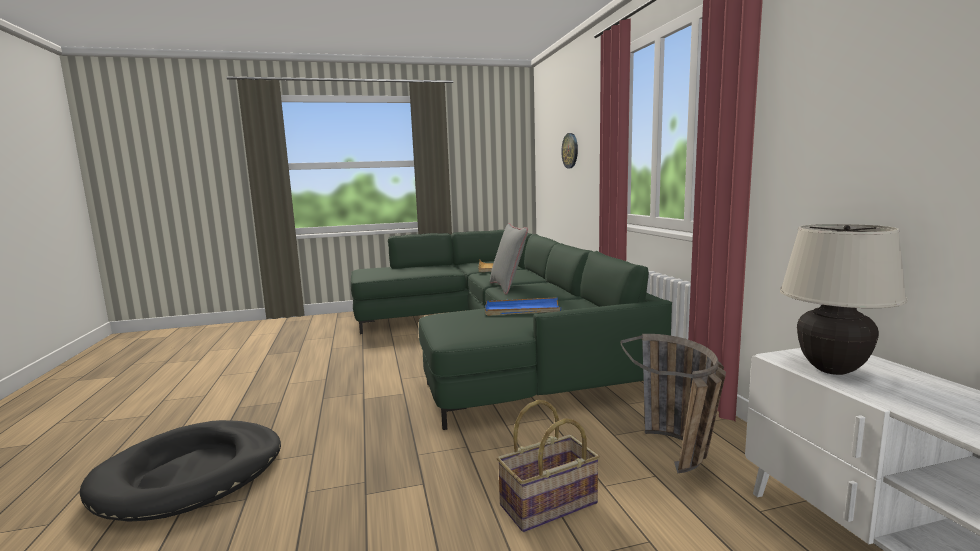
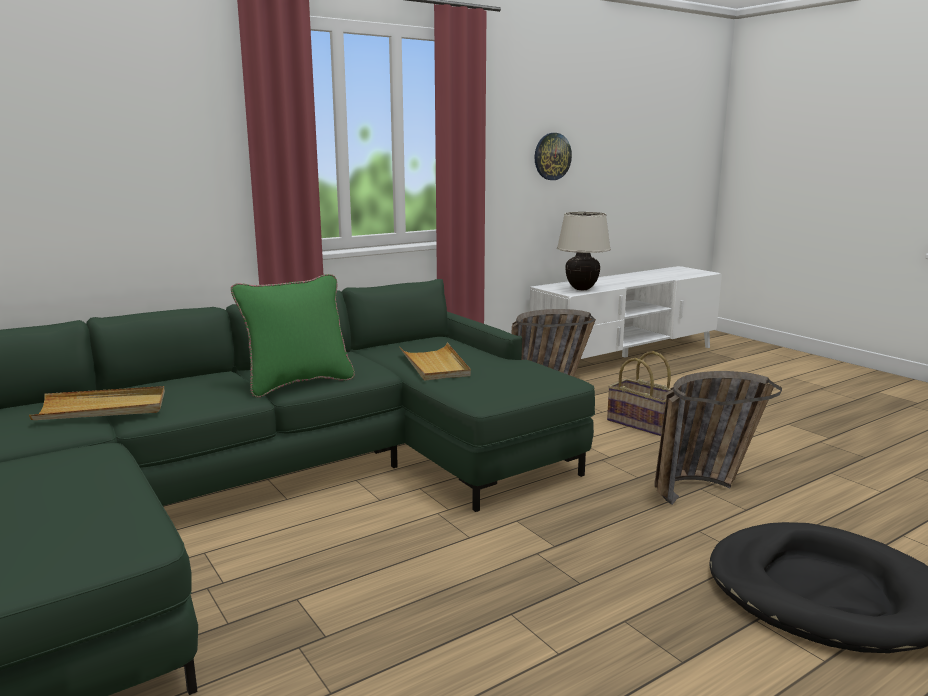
camera: 110 degrees left, 5 degrees up
(364, 485) = (705, 487): none -> basket
(508, 287) = (298, 383): grey pillow -> green pillow
(522, 310) = (435, 365): blue tray -> beige tray
(570, 150) = (71, 145): wall clock -> wall clock (552, 156)

